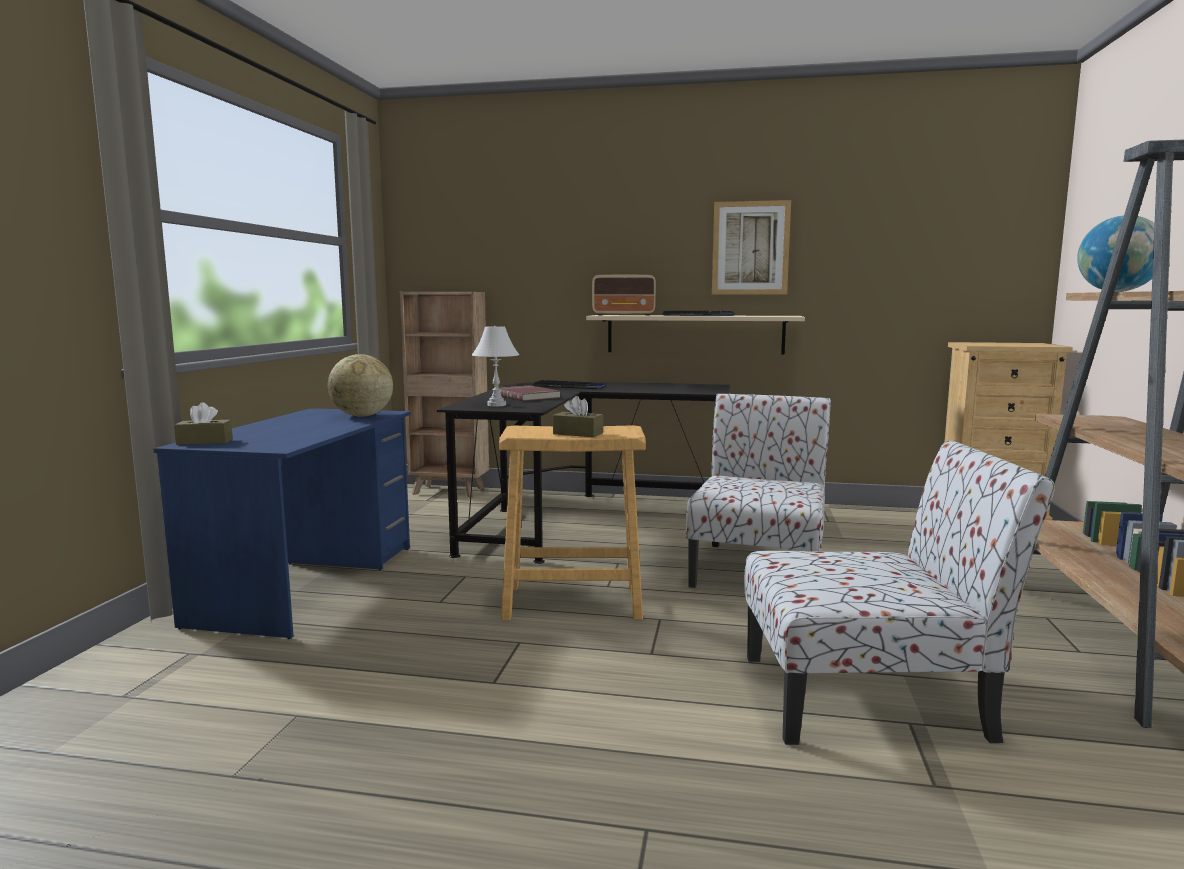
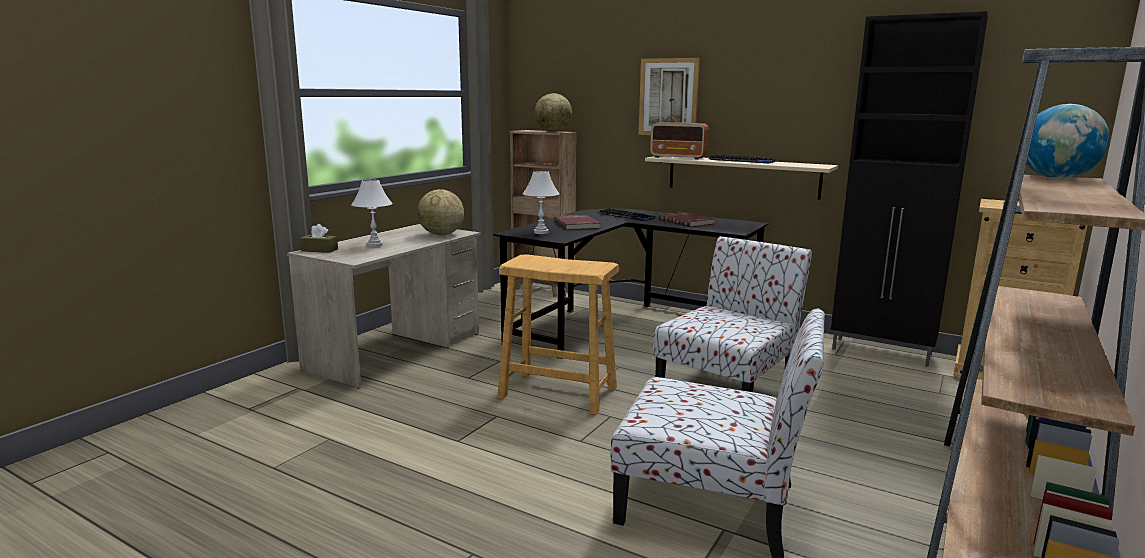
camera: 20 degrees right, 5 degrees up
(283, 432) = (374, 245): none -> white table lamp
(309, 583) = (396, 351): blue desk -> beige desk
(458, 291) = (553, 131): none -> globe
(578, 433) = (559, 267): brown tissue box -> none
(645, 387) = (687, 222): none -> red book
(750, 248) = (795, 101): picture -> picture (668, 97)
(869, 514) = (882, 352): none -> black cabinet

